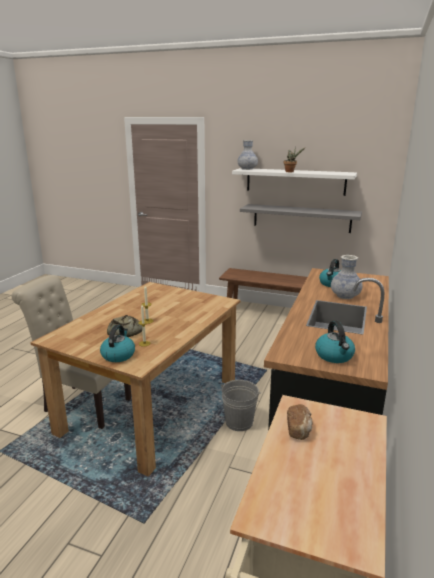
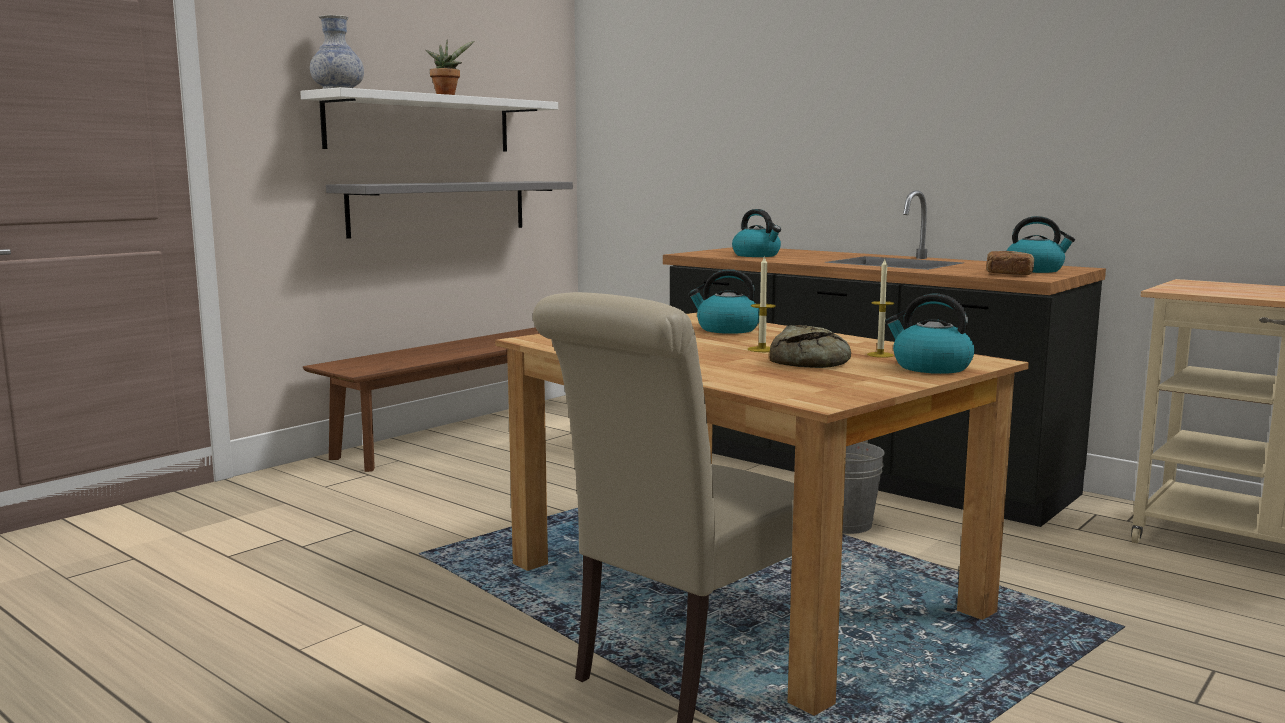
camera: 70 degrees left, 10 degrees down
(193, 310) = (726, 329): none -> kettle
(299, 429) = (1226, 292): bread -> bread (1009, 275)
(345, 296) = (816, 256): vase -> none

